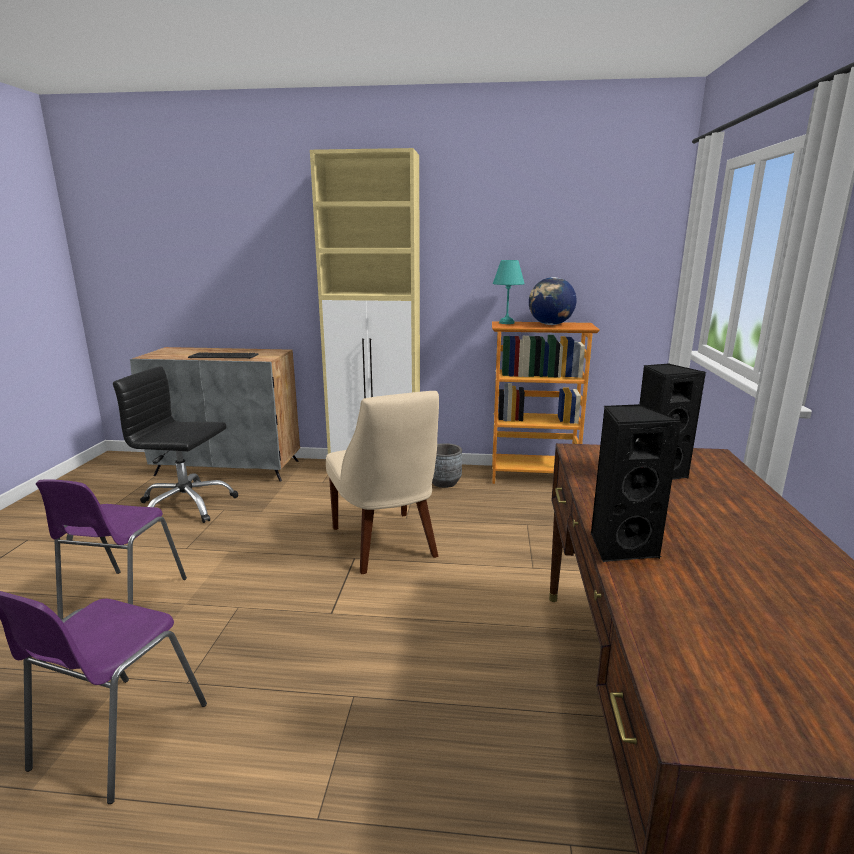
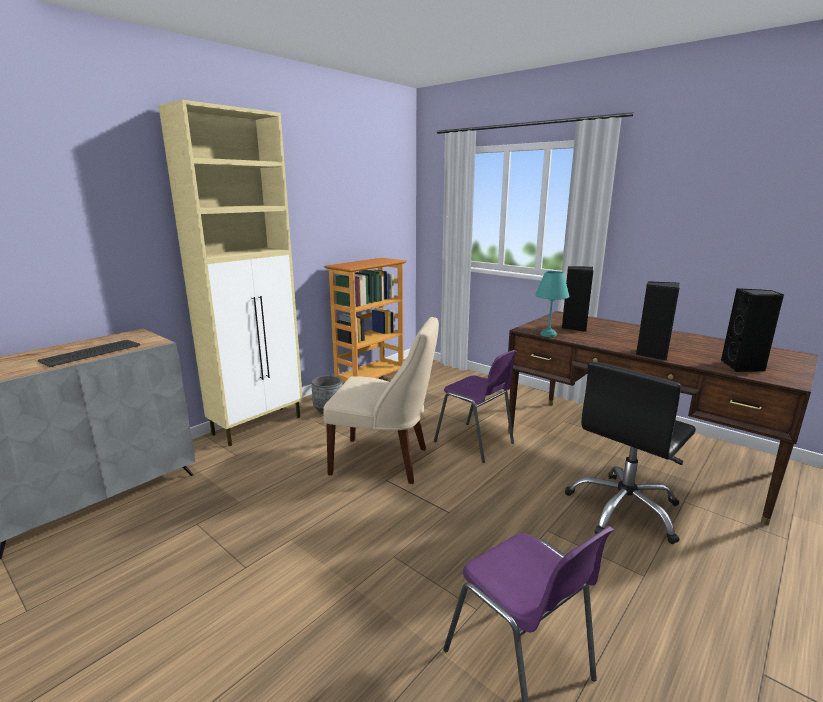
camera: 55 degrees left, 0 degrees up
(122, 601) = (300, 635): purple chair -> purple chair (475, 443)
(186, 506) = (142, 548): black office chair -> black office chair (624, 509)
(506, 323) = (340, 265): turquoise table lamp -> turquoise table lamp (549, 335)
(550, 324) = (369, 262): globe -> none
(707, 651) = (743, 367): none -> black speaker

